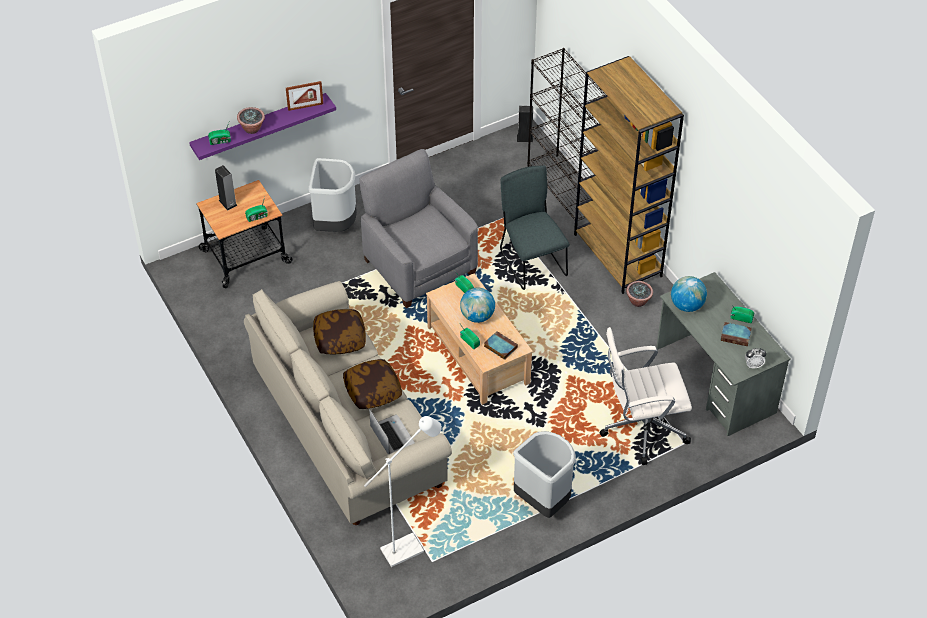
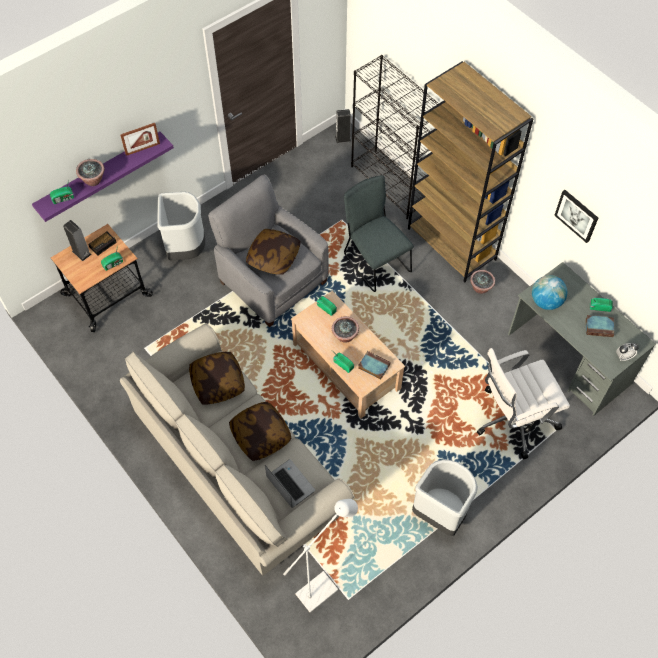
camera: 10 degrees left, 10 degrees up
(250, 198) = (103, 244): none -> alarm clock
(420, 234) = (273, 257): none -> pillow
(477, 316) = (345, 336): globe -> potted plant
(723, 218) = (577, 215): none -> picture

